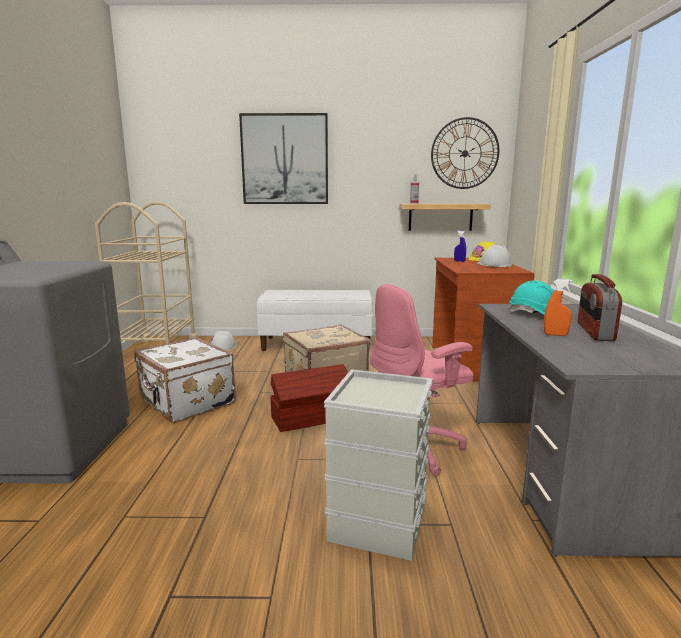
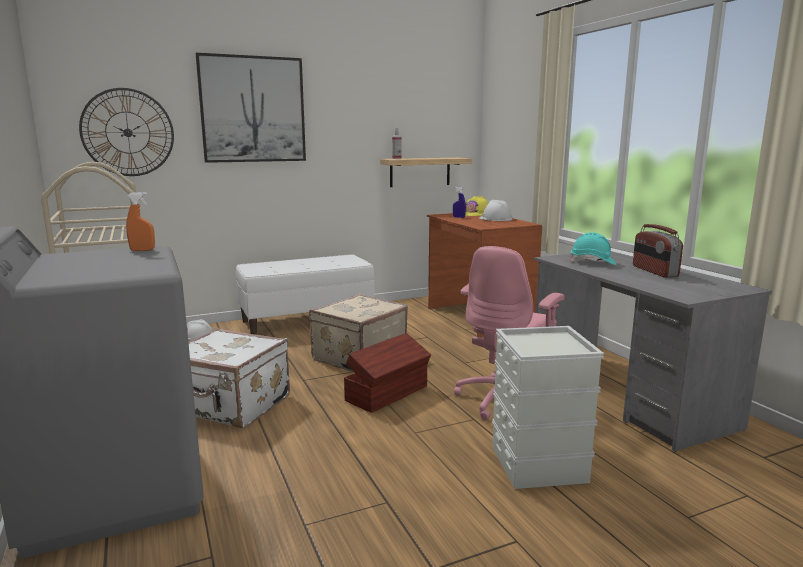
camera: 25 degrees left, 0 degrees up
(465, 153) = (440, 107): wall clock -> wall clock (128, 132)
(555, 334) = (634, 276): orange spray bottle -> orange spray bottle (142, 250)

